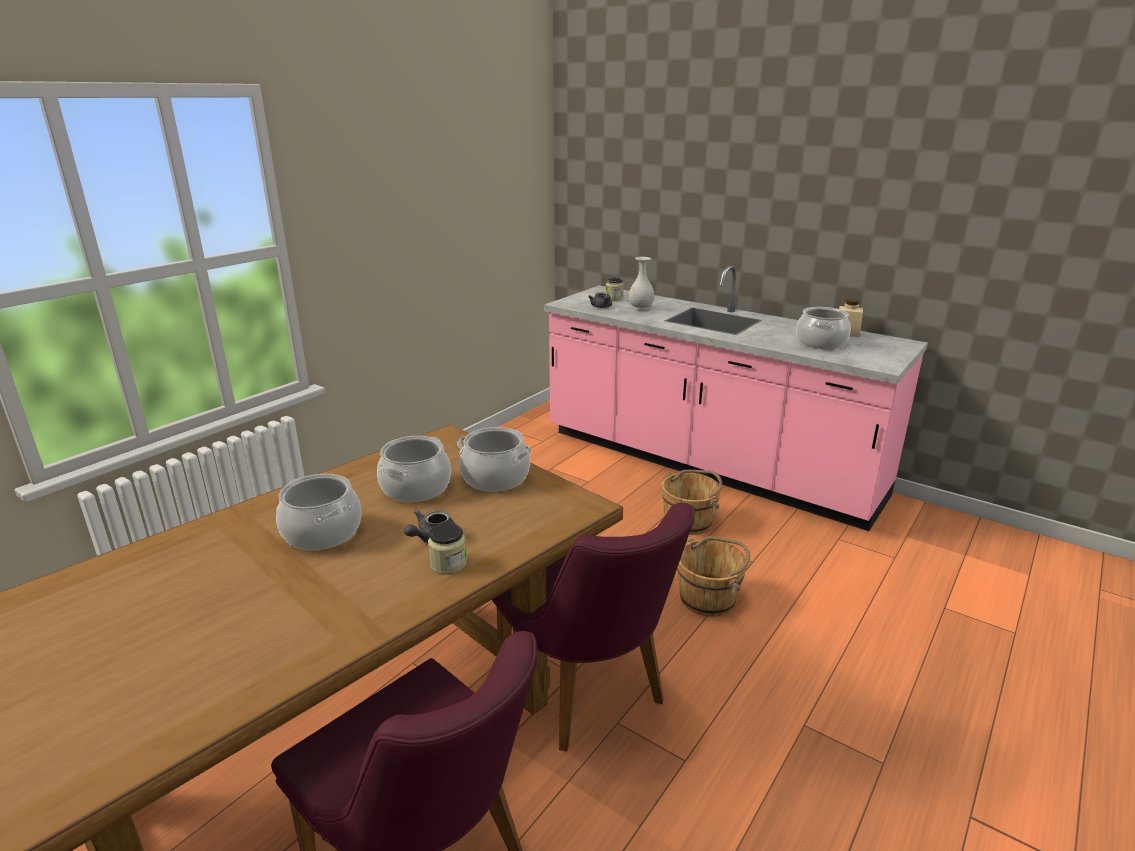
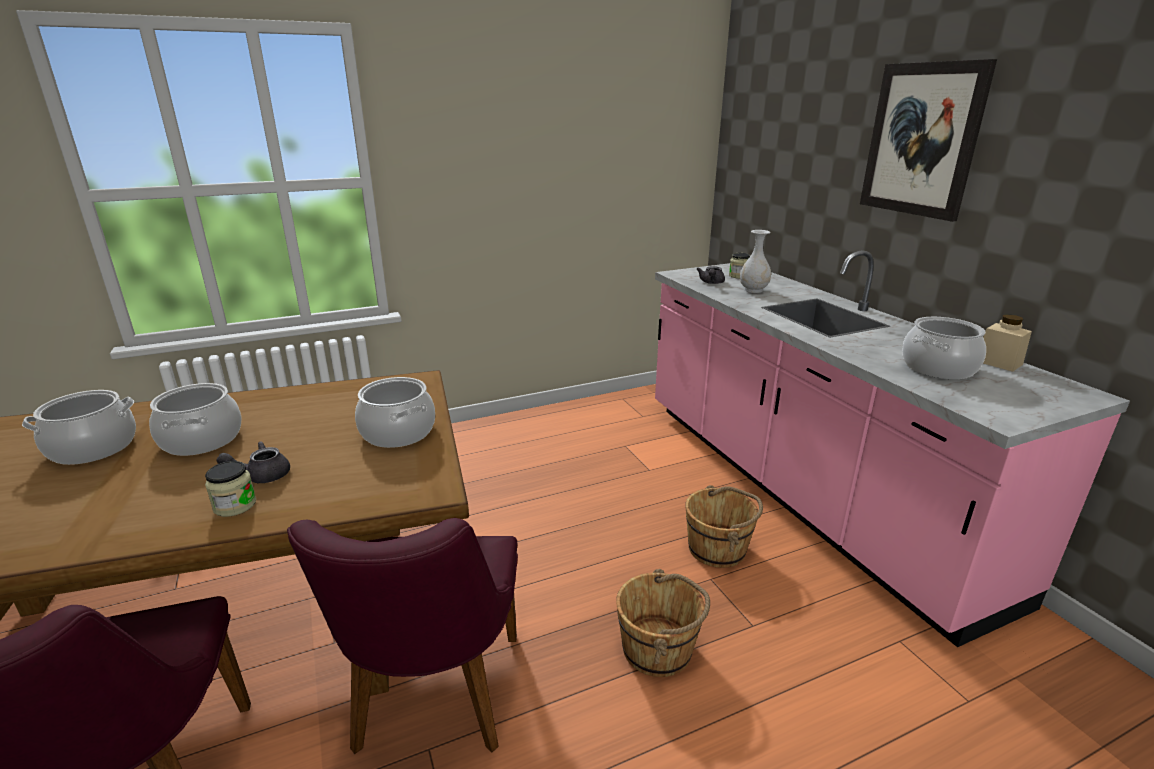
camera: 30 degrees right, 0 degrees up
(415, 488) = (323, 421): cooking pot -> cooking pot (93, 447)
(759, 179) = (922, 140): none -> picture

